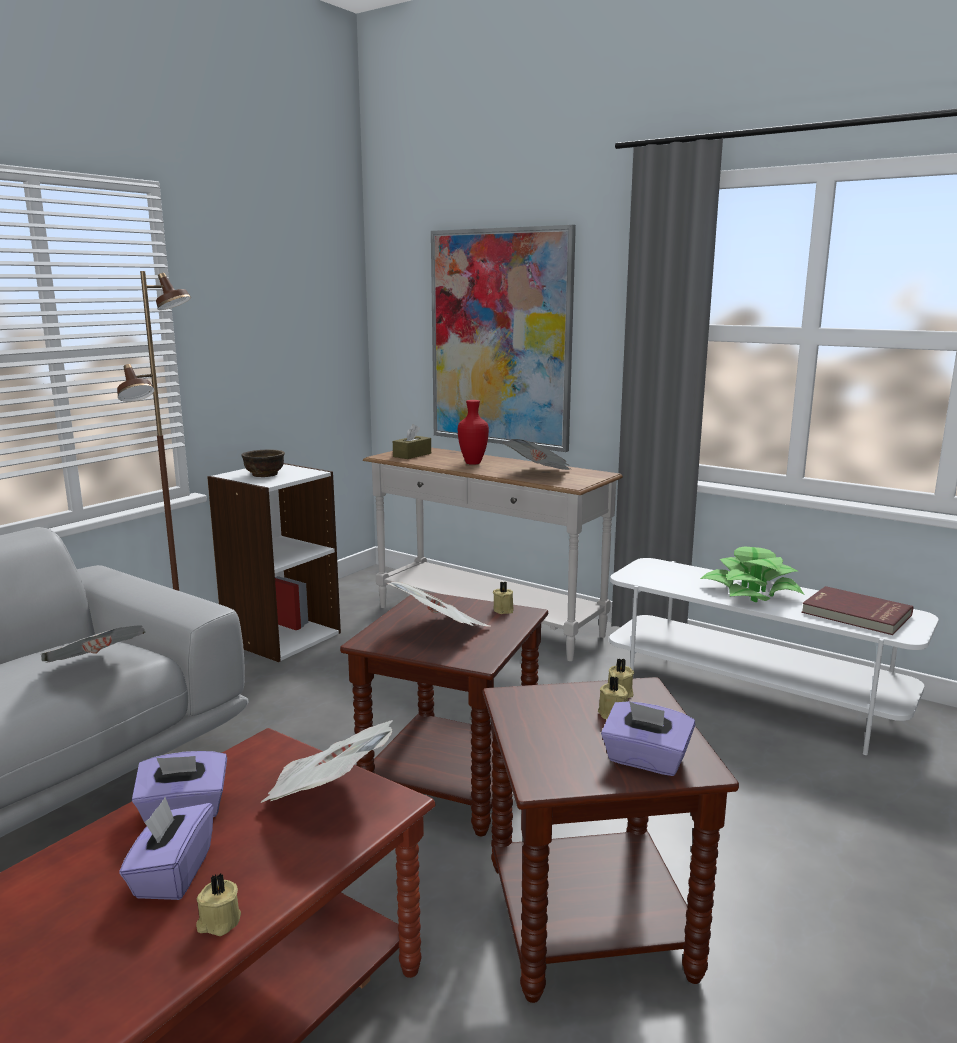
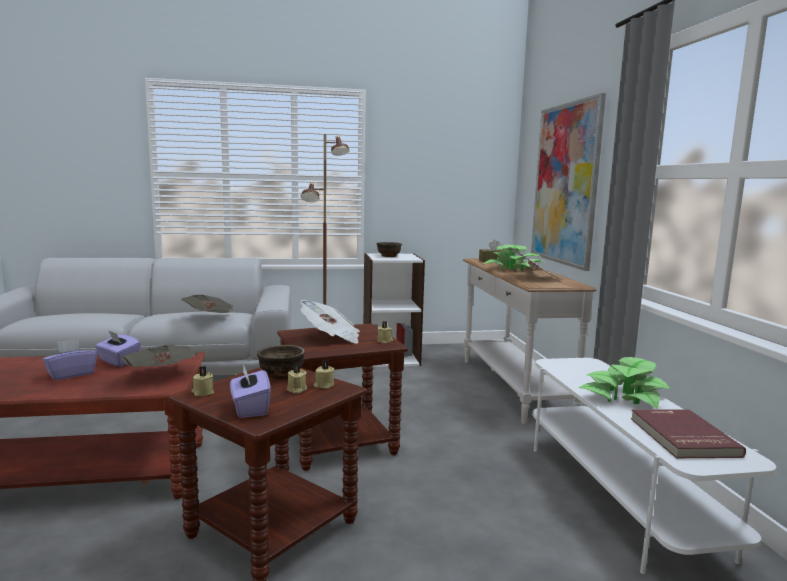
camera: 45 degrees right, 5 degrees down
(218, 922) = (44, 390): beige candle -> beige candle (203, 392)
(474, 463) = (514, 268): red vase -> potted plant
(543, 704) = (282, 374): none -> brown bowl

